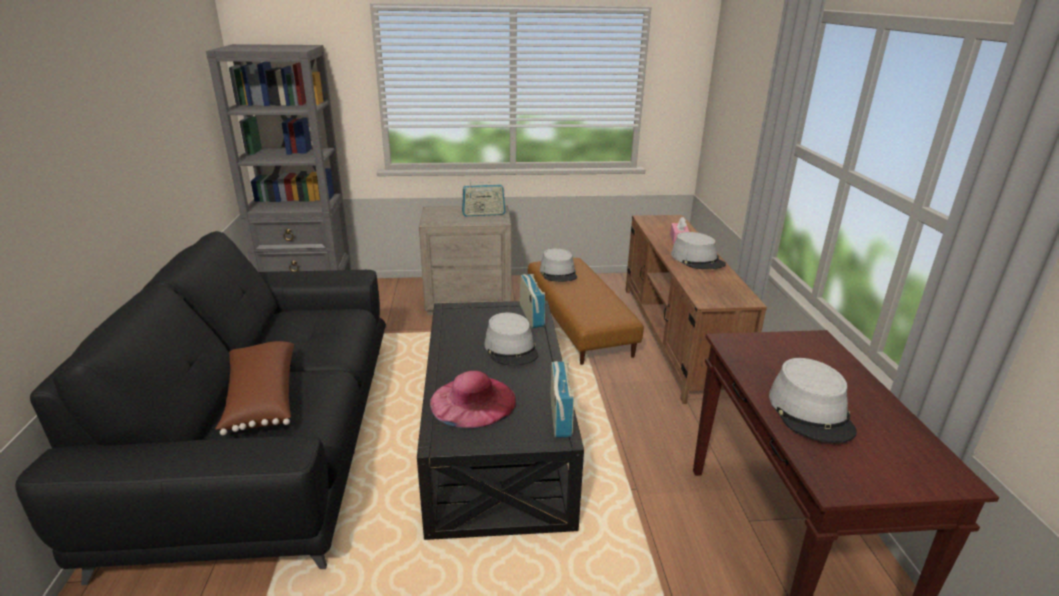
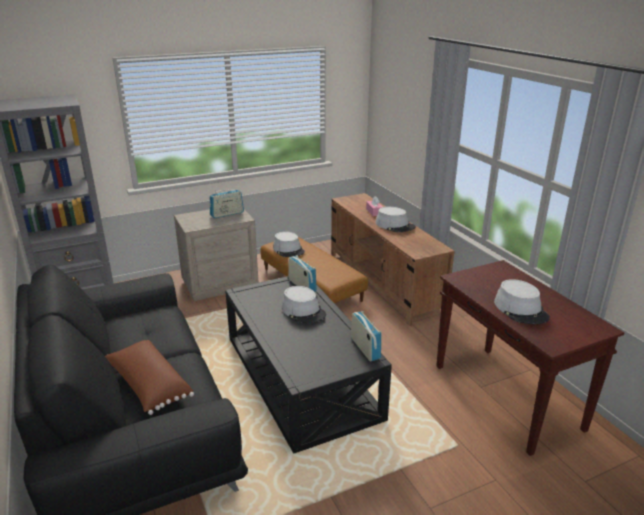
camera: 20 degrees left, 0 degrees up
(473, 401) = (303, 351): pink hat -> none

